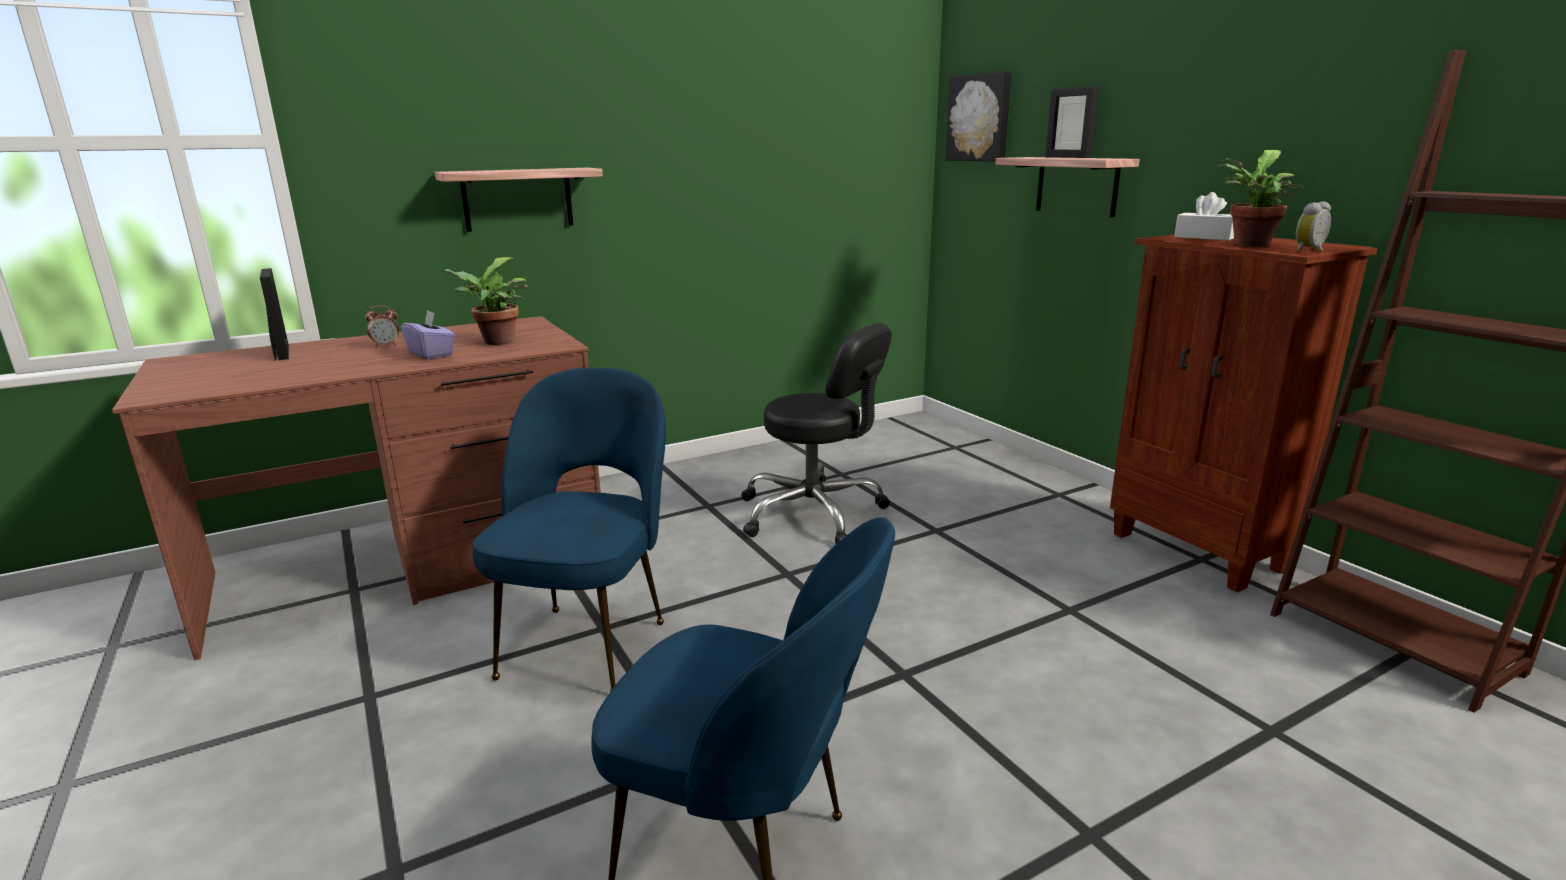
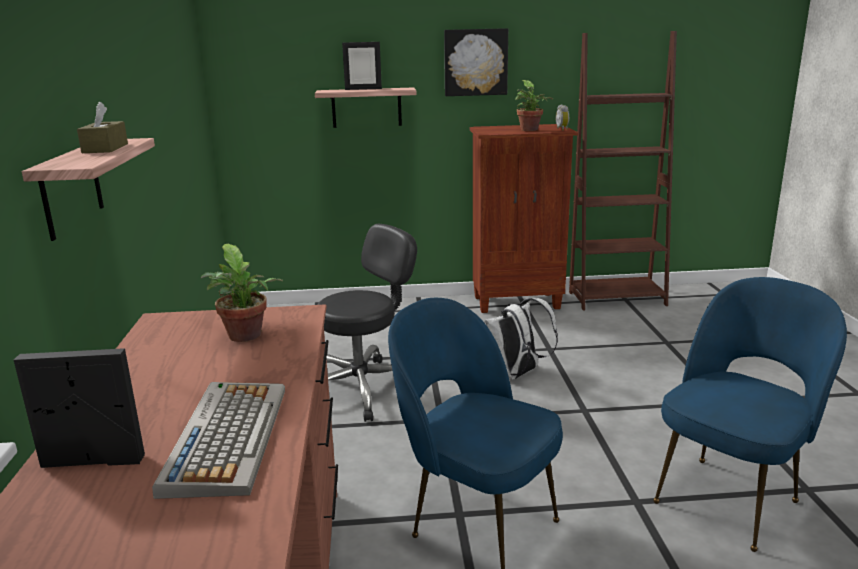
camera: 65 degrees left, 0 degrees up
(307, 368) = (226, 437): none -> keyboard
(386, 346) = (167, 392): alarm clock -> none
(431, 354) = (253, 367): purple tissue box -> none
(535, 169) = (105, 148): none -> brown tissue box
(953, 599) = (516, 374): none -> white backpack
(980, 118) = (259, 62): picture -> picture (475, 62)
(1204, 237) = (495, 130): white tissue box -> none

